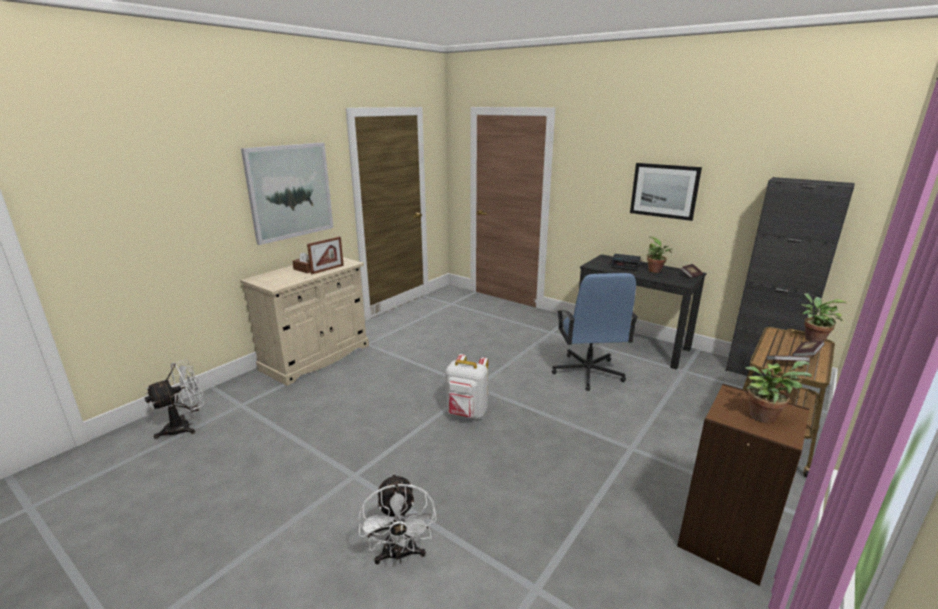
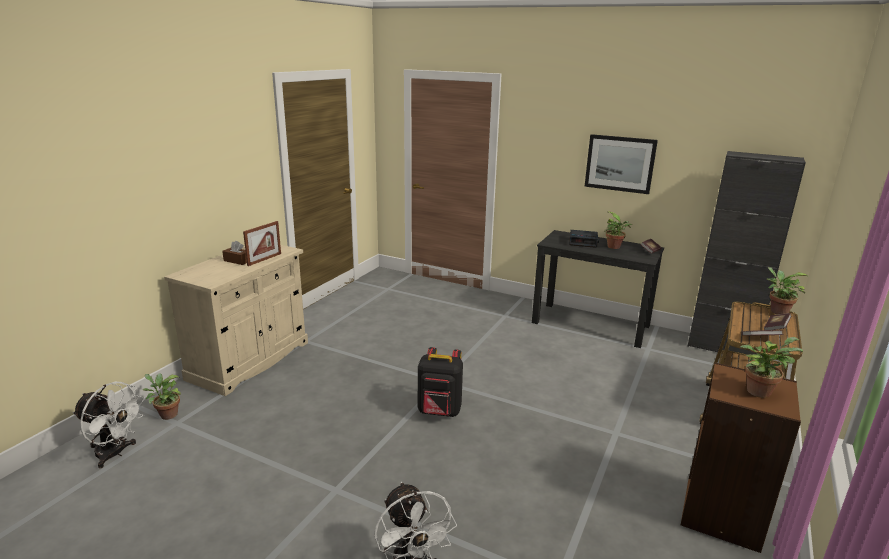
camera: 10 degrees left, 0 degrees up
(185, 426) = (115, 454): white fan -> white fan turned 75 degrees clockwise
(235, 397) = (166, 415): none -> potted plant
(290, 191) = (215, 171): picture -> none
(466, 414) = (439, 412): white backpack -> black backpack
(587, 373) = (554, 357): blue office chair -> none

